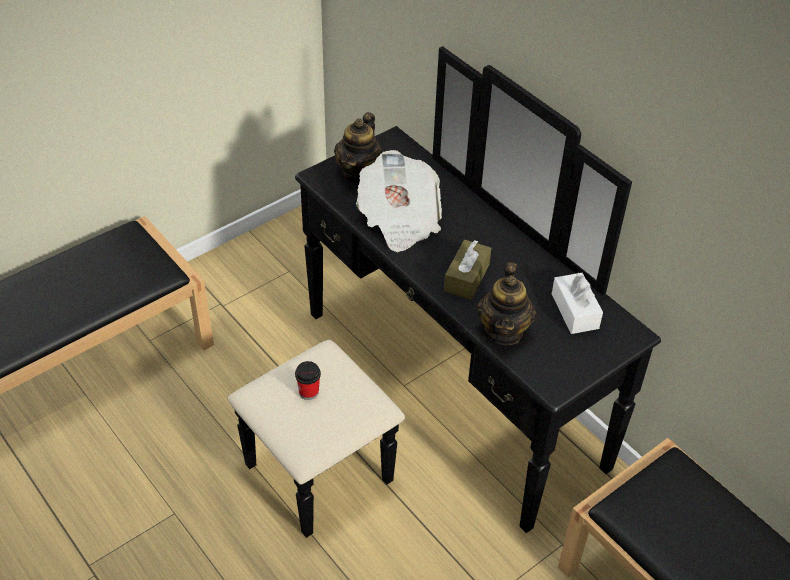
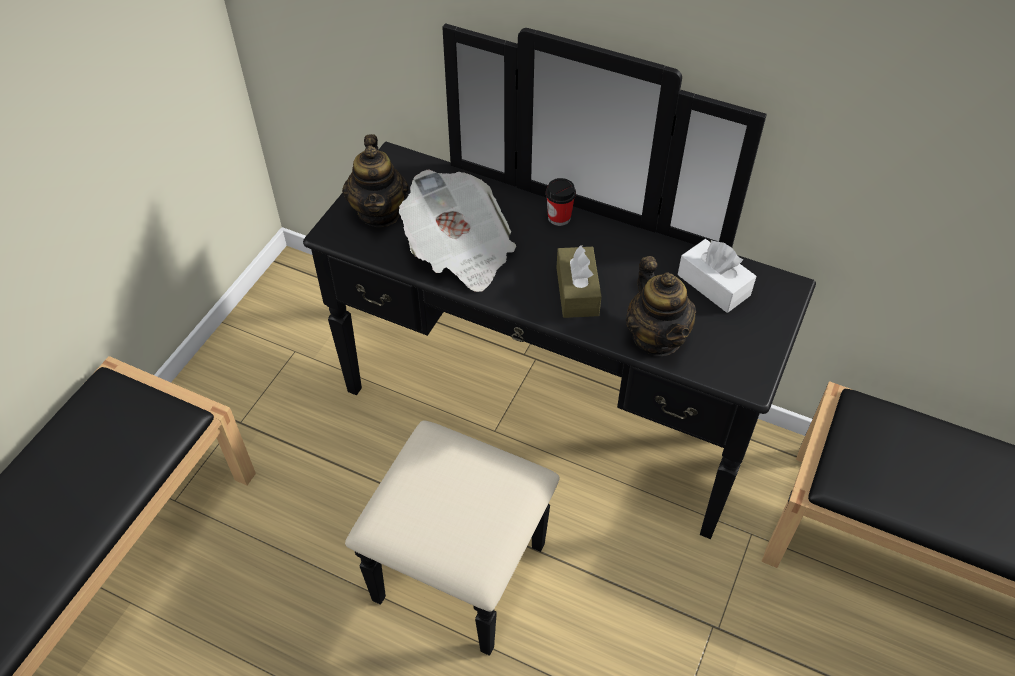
camera: 25 degrees left, 5 degrees up
(308, 392) = (443, 496): cup -> cup (559, 217)

